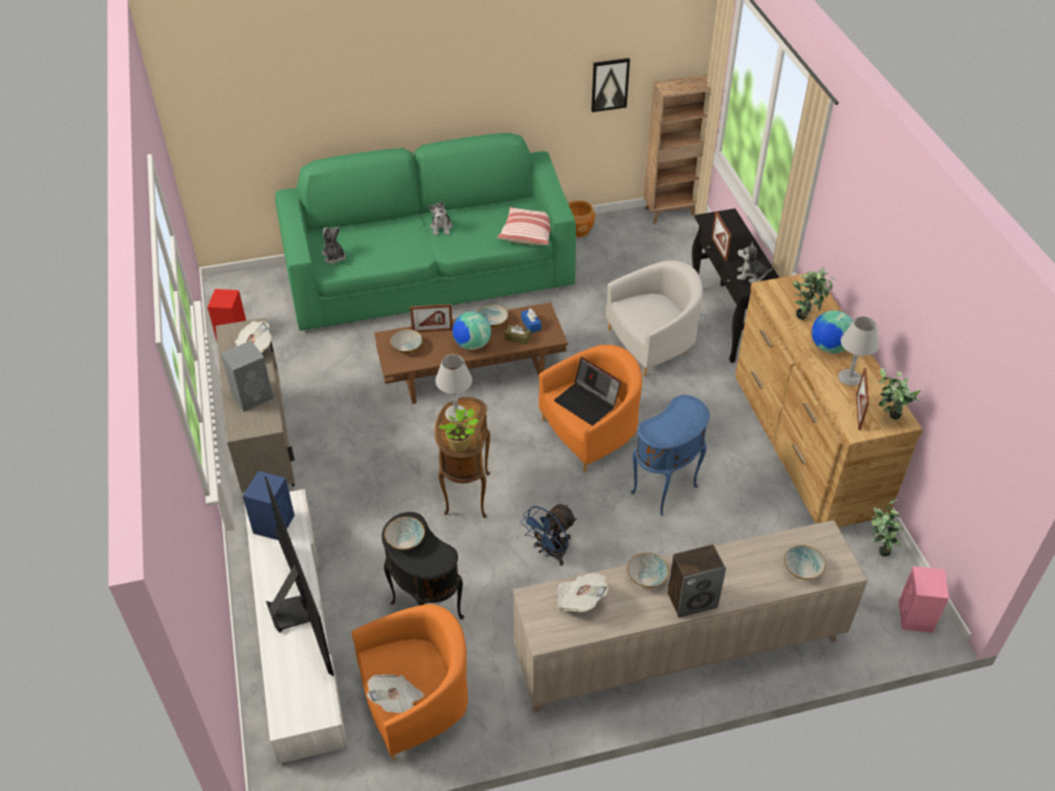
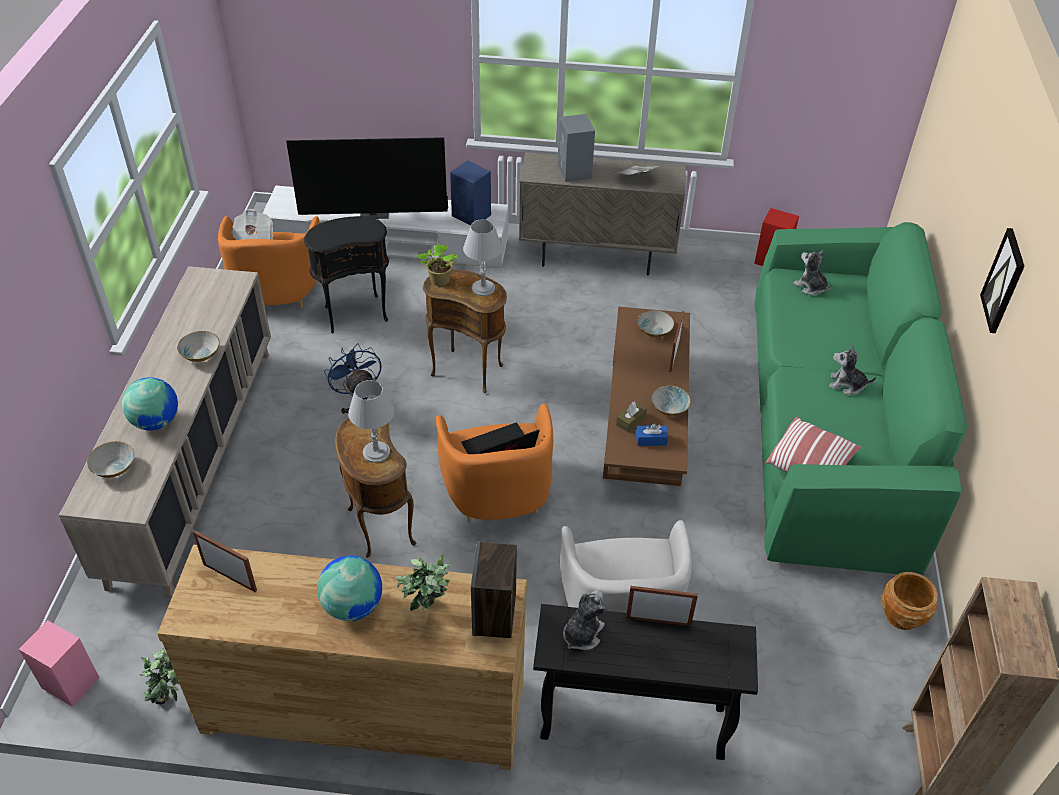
camera: 110 degrees right, 0 degrees up
(334, 257) = (810, 287): plush toy -> plush toy turned 120 degrees counterclockwise
(405, 540) = (353, 226): bowl -> none
(472, 345) = (636, 380): globe -> globe (156, 421)
(579, 599) = (214, 306): newspaper -> none
(609, 84) = (1027, 514): picture -> picture (1004, 281)
(666, 491) = (378, 527): blue side table -> brown side table
(692, 600) = (153, 375): speaker -> speaker (494, 615)
(849, 377) = (289, 599): grey table lamp -> grey table lamp (376, 452)
(888, 419) = (198, 604): potted plant -> none

